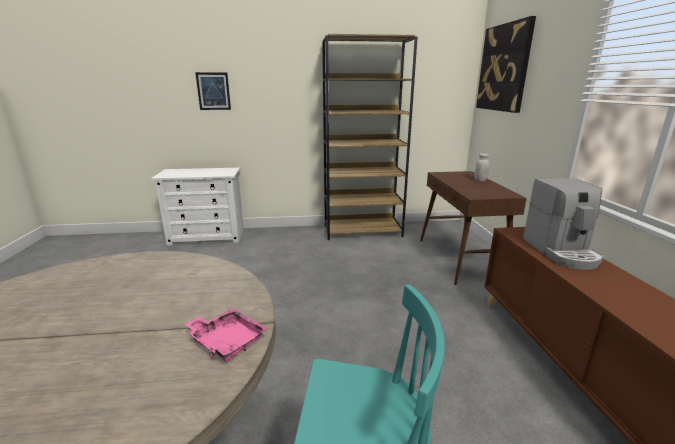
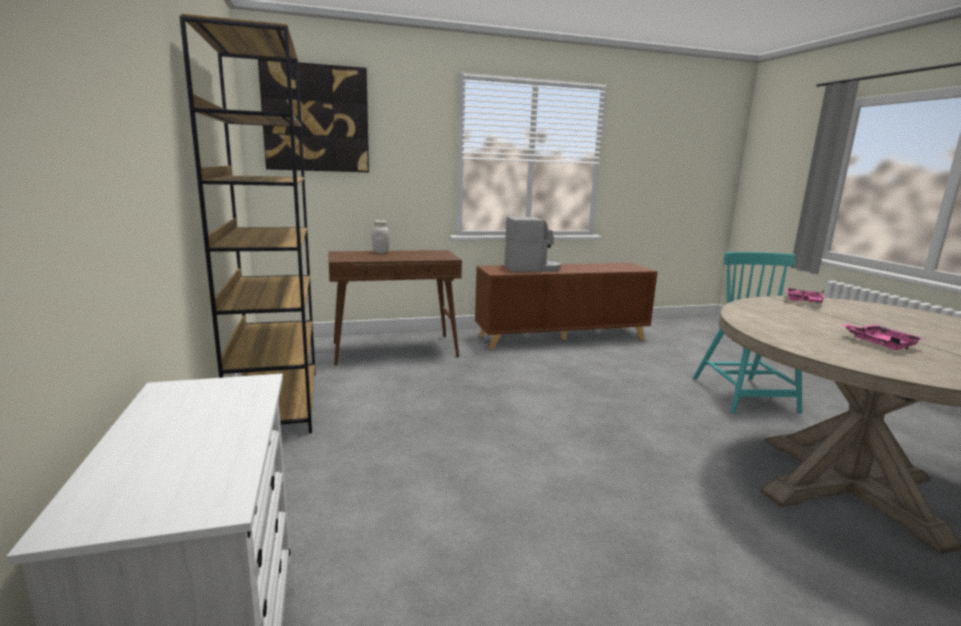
camera: 100 degrees left, 5 degrees down
(69, 305) = (880, 343): none -> pink tray
(213, 91) = (71, 115): picture -> none

